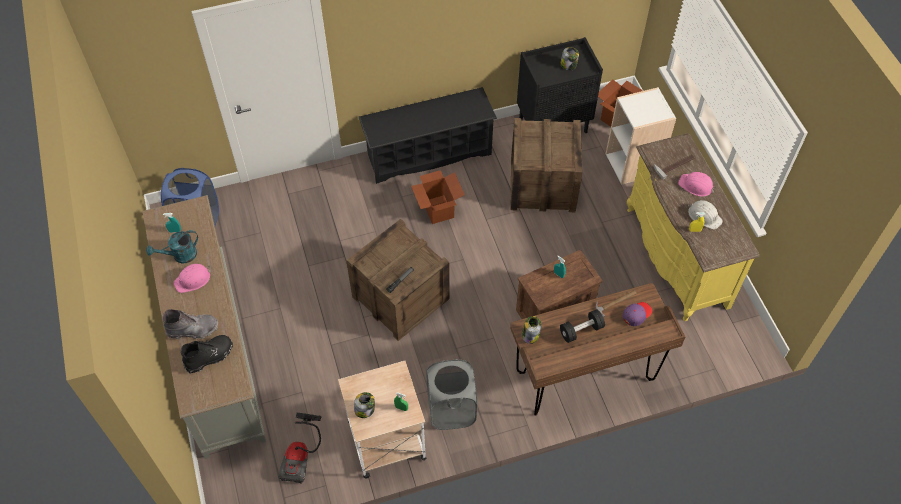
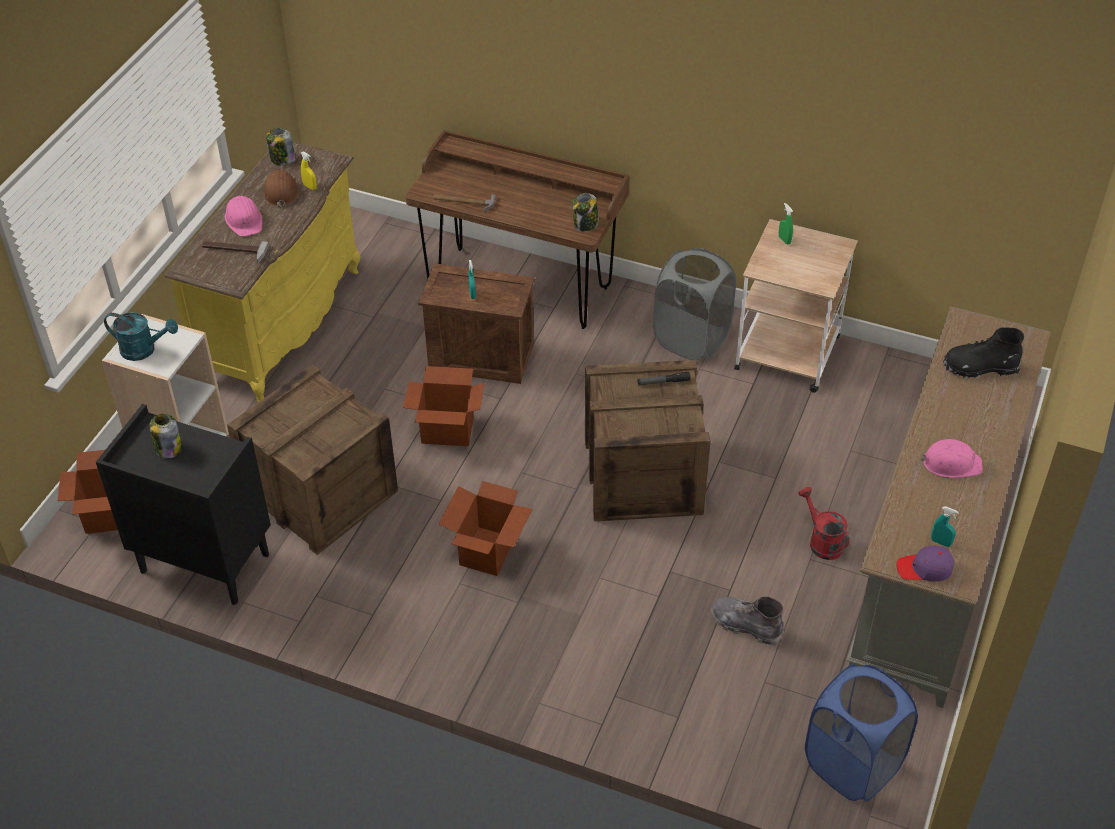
camera: 140 degrees left, 10 degrees down
(180, 256) = (952, 503): turquoise watering can -> turquoise watering can (144, 350)
(193, 330) = (984, 406): grey boot -> grey boot (746, 625)
(280, 322) = (822, 541): none -> red watering can
(302, 455) = (894, 392): vacuum cleaner -> none
(365, 409) = (825, 258): jar -> jar (282, 159)
(428, 154) = (417, 639): black shoe rack -> none
(522, 256) = (447, 431): none -> cardboard box
(581, 330) = (529, 200): black dumbbell -> none
(636, 314) = (457, 183): purple cap -> purple cap (924, 569)
(704, 216) = (280, 192): white hard hat -> brown hard hat

